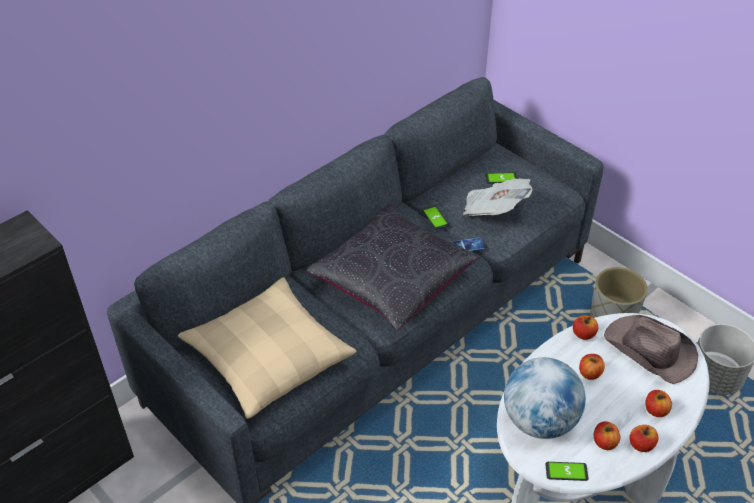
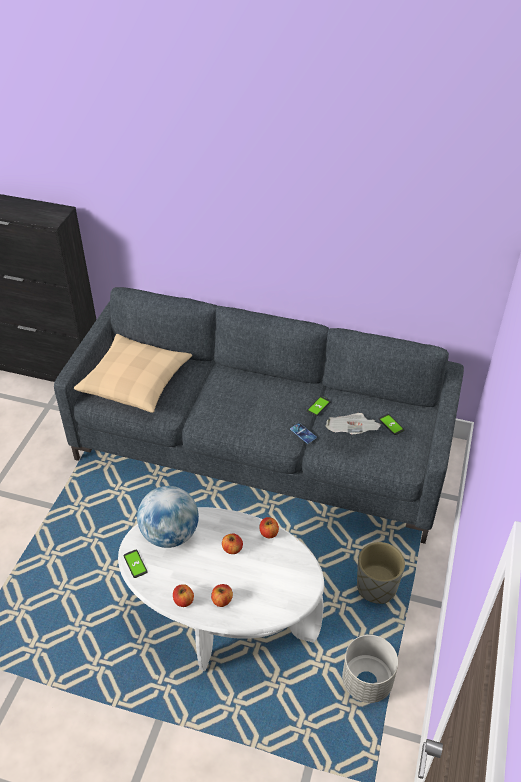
camera: 60 degrees right, 0 degrees up
(393, 279) = (240, 409): black pillow -> none
(604, 442) = (173, 577): apple -> none
(650, 351) = (280, 579): brown hat -> none

